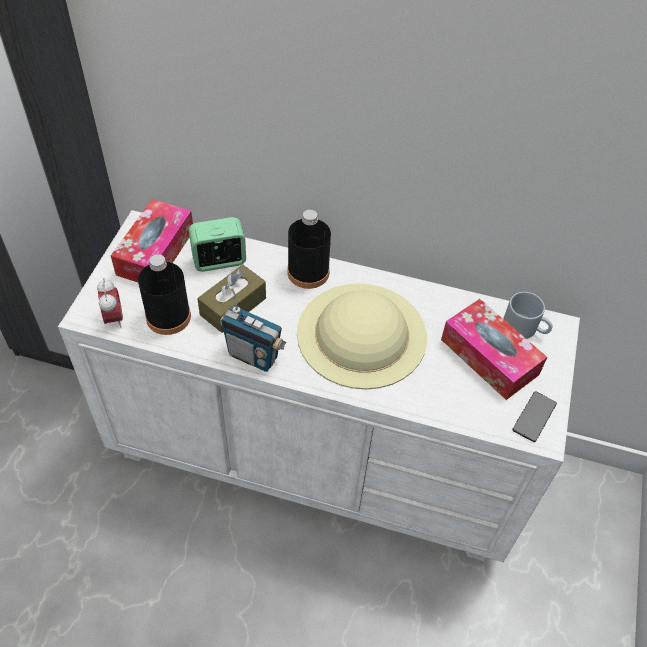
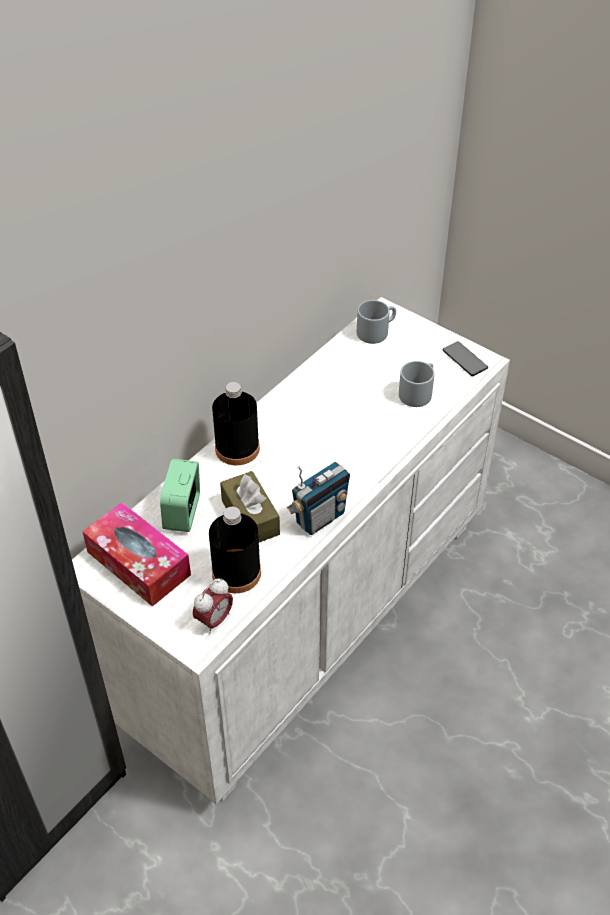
camera: 65 degrees left, 5 degrees down
(114, 318) = (214, 620): alarm clock -> alarm clock turned 120 degrees clockwise
(362, 334) = (332, 434): beige hat -> none
(459, 387) = (417, 392): none -> grey mug
(489, 357) = (395, 363): tissue box -> none

